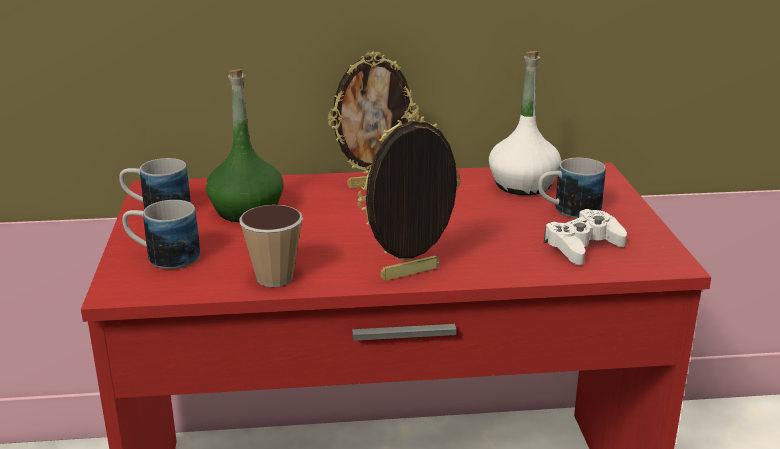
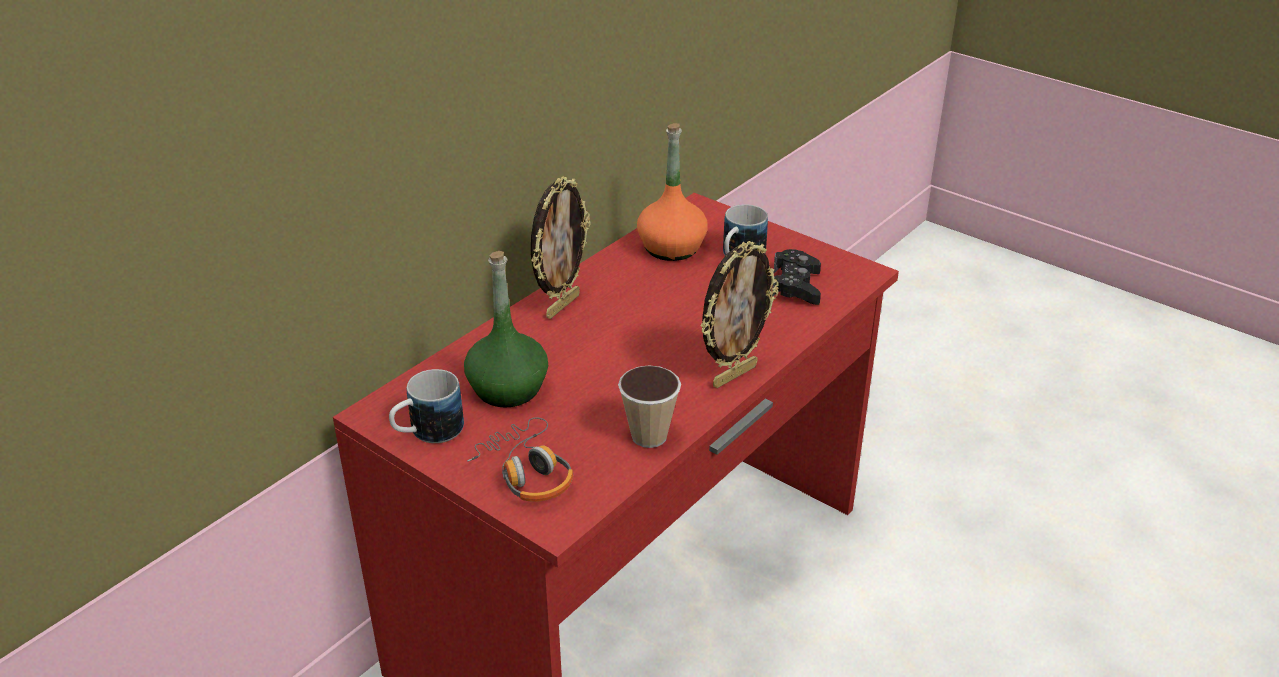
camera: 45 degrees left, 10 degrees up
(163, 257) = (528, 472): mug -> headphones
(411, 275) = (733, 375): picture frame -> picture frame turned 150 degrees counterclockwise
(522, 185) = (671, 248): white bottle -> orange bottle
(582, 246) = (796, 286): white game controller -> black game controller

